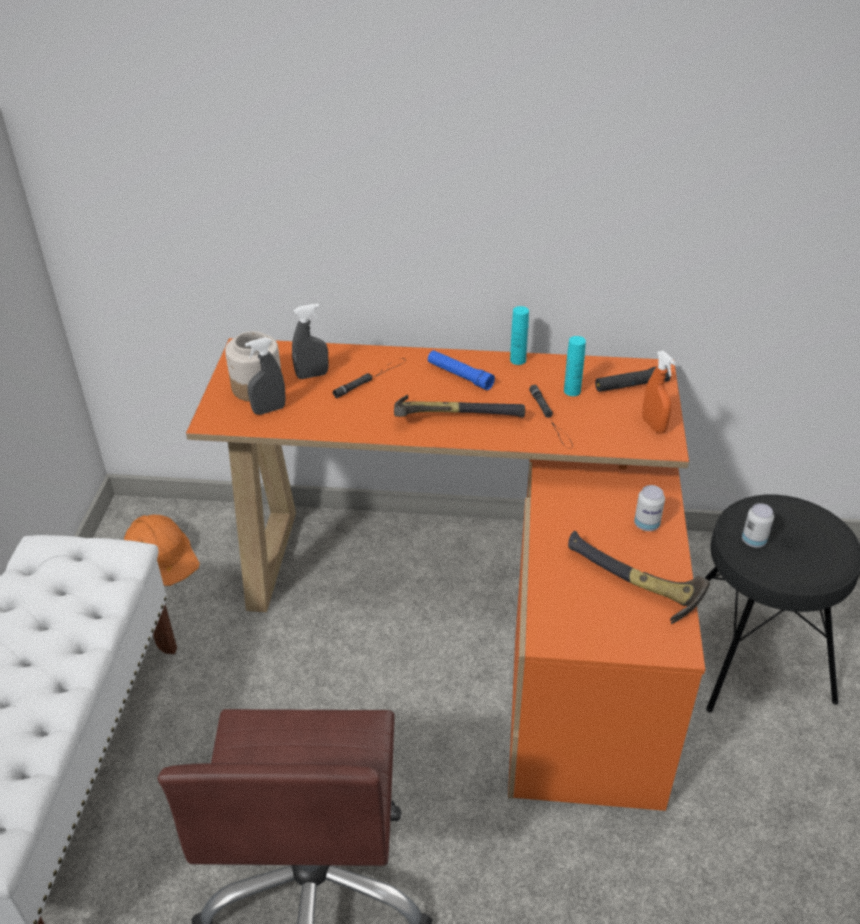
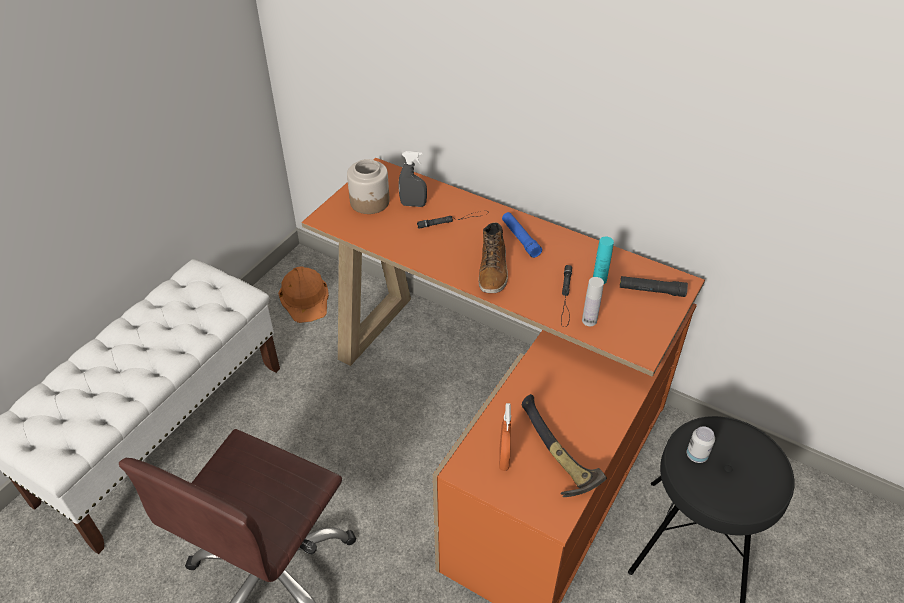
camera: 25 degrees right, 5 degrees up
(269, 410) = (366, 222): grey spray bottle -> none
(454, 416) = (493, 271): hammer -> boot
(518, 360) = (574, 240): turquoise bottle -> none
(591, 434) = (589, 320): none -> white bottle
(646, 525) = (599, 410): can -> none
(653, 425) = (645, 331): orange spray bottle -> orange spray bottle (504, 459)

